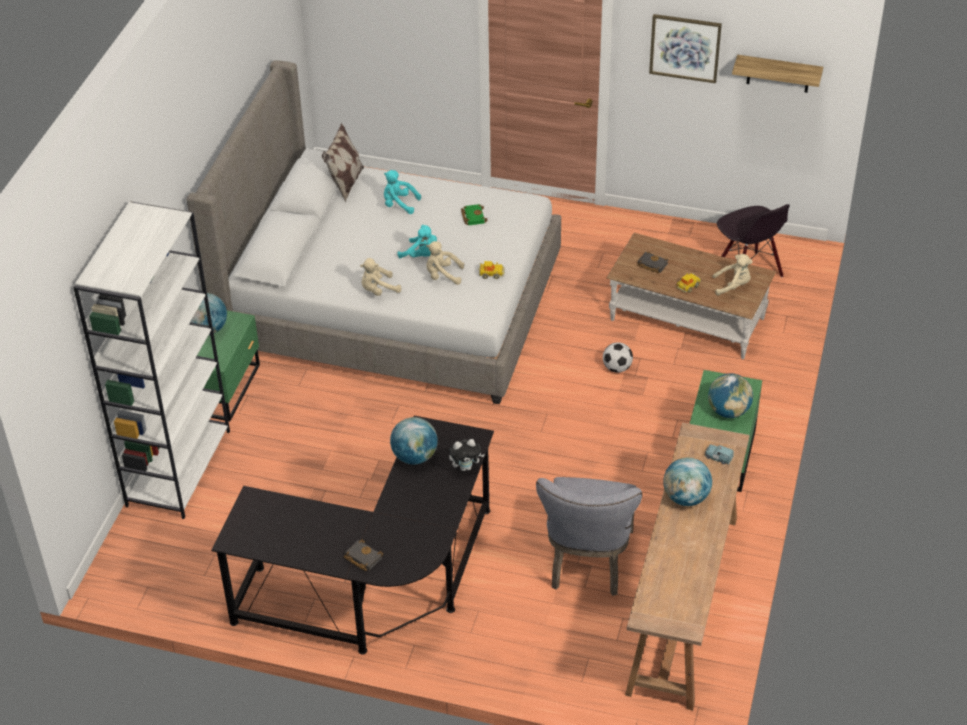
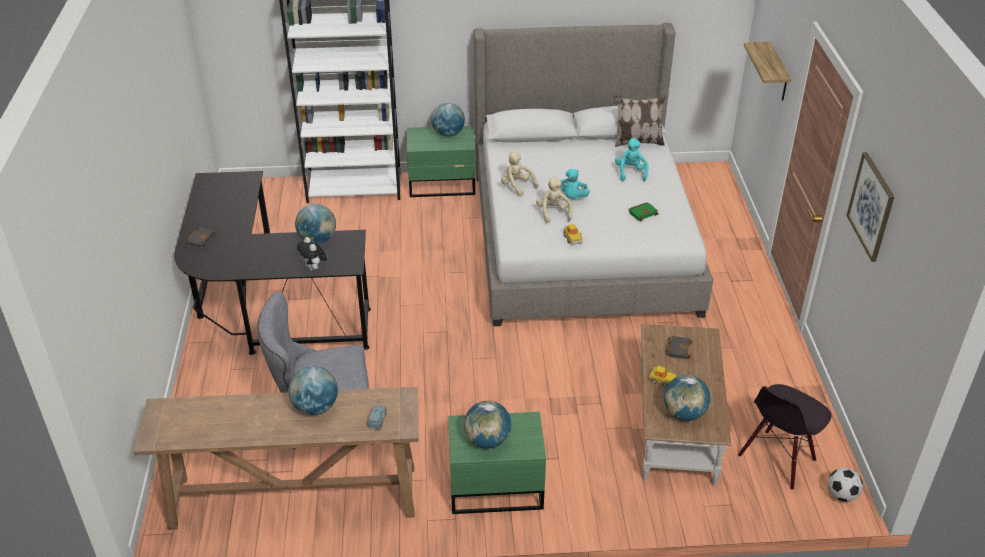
camera: 70 degrees right, 5 degrees down
(617, 368) = (578, 390): football -> football (841, 495)
(733, 286) = (684, 414): beige plush toy -> globe
(778, 74) = (906, 289): shelf -> shelf (778, 73)

